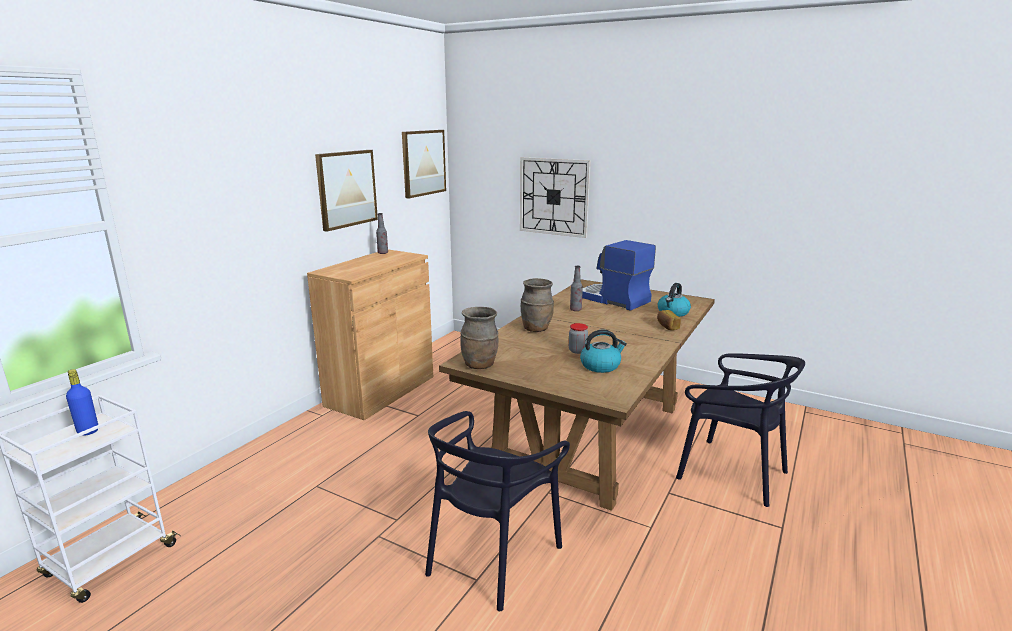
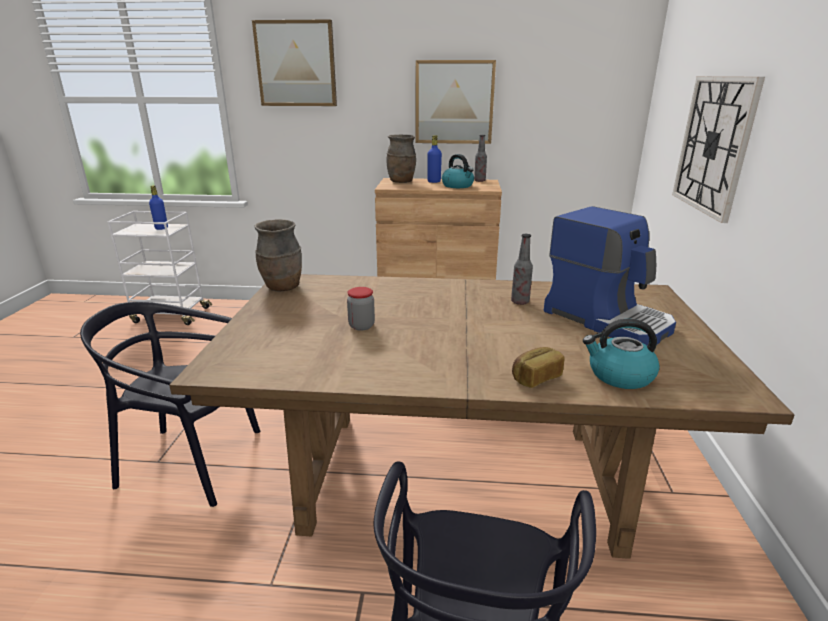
camera: 65 degrees right, 5 degrees up
(359, 263) = (434, 181): none -> blue bottle
(423, 163) = (594, 84): picture -> picture (296, 64)
(536, 329) = (417, 293): brown vase -> brown vase (401, 182)
(601, 366) = (318, 347): kettle -> kettle (458, 186)
(613, 300) = (607, 319): coffee machine -> coffee machine turned 120 degrees clockwise

